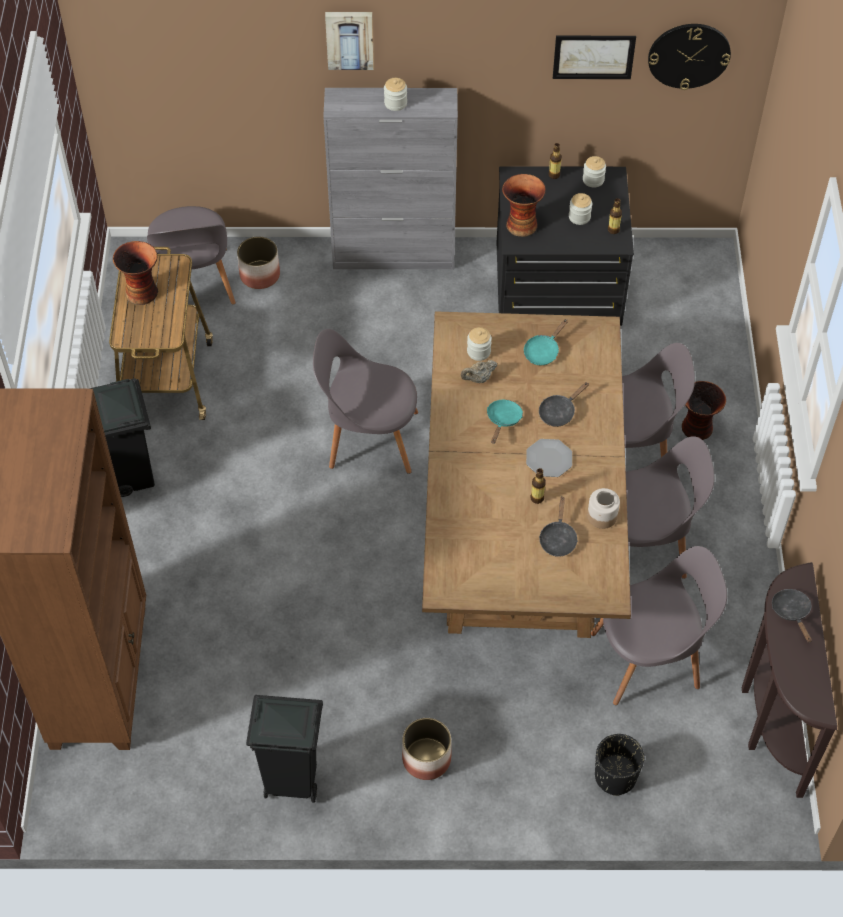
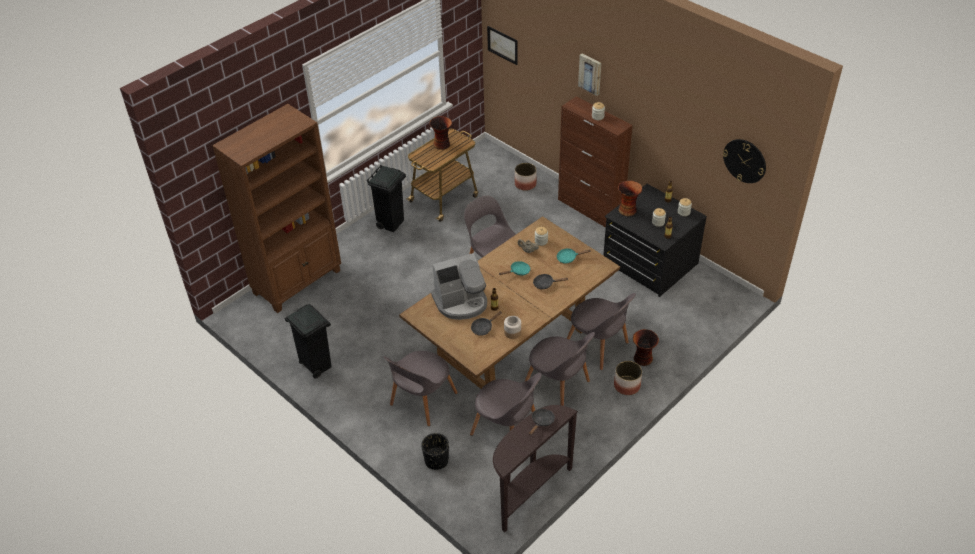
camera: 45 degrees right, 10 degrees down
(194, 284) = (495, 172): grey chair -> grey chair (421, 401)
(394, 255) = (590, 209): grey cabinet -> brown cabinet
(427, 759) = (373, 396): planter -> planter (627, 386)
(484, 524) = (461, 302): none -> coffee machine
(549, 459) = (518, 297): plate -> none
(593, 56) = (698, 138): picture -> picture (502, 45)

